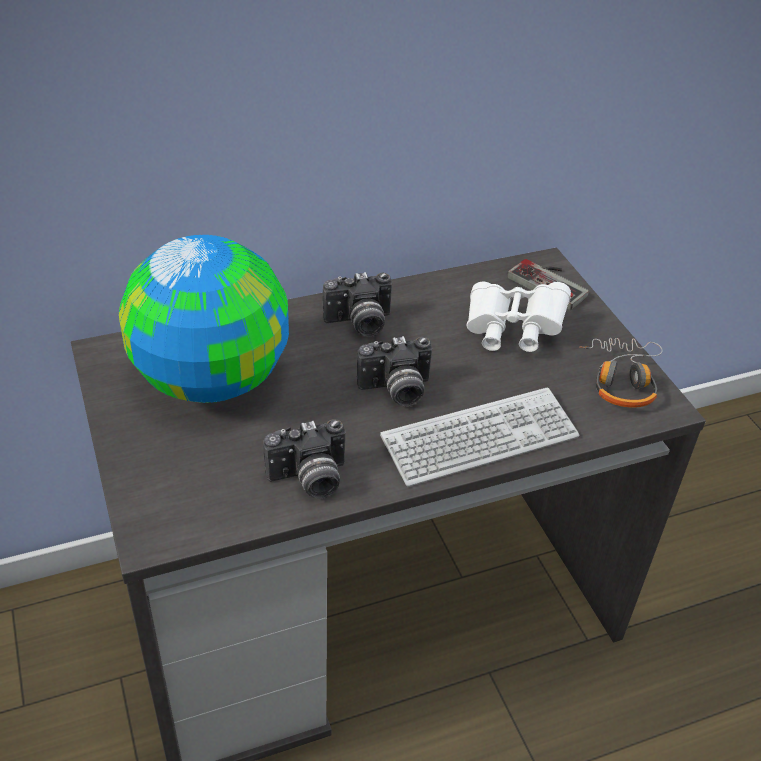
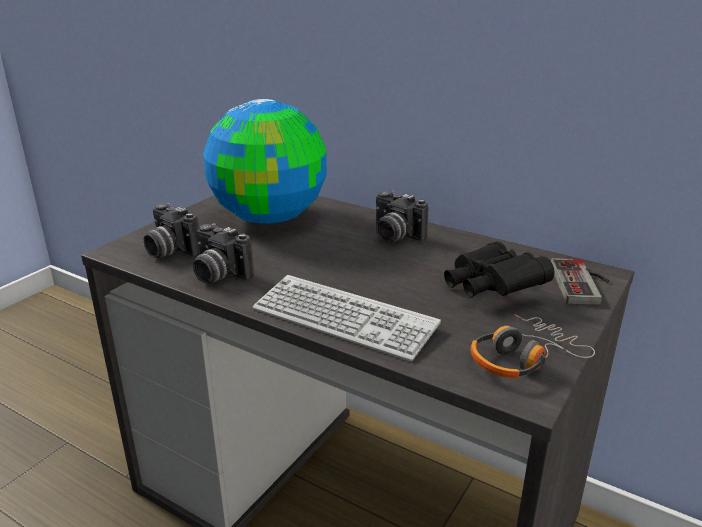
camera: 55 degrees right, 15 degrees down
(396, 391) = (346, 271): camera -> camera (169, 251)
(512, 331) = (490, 288): white binoculars -> black binoculars

